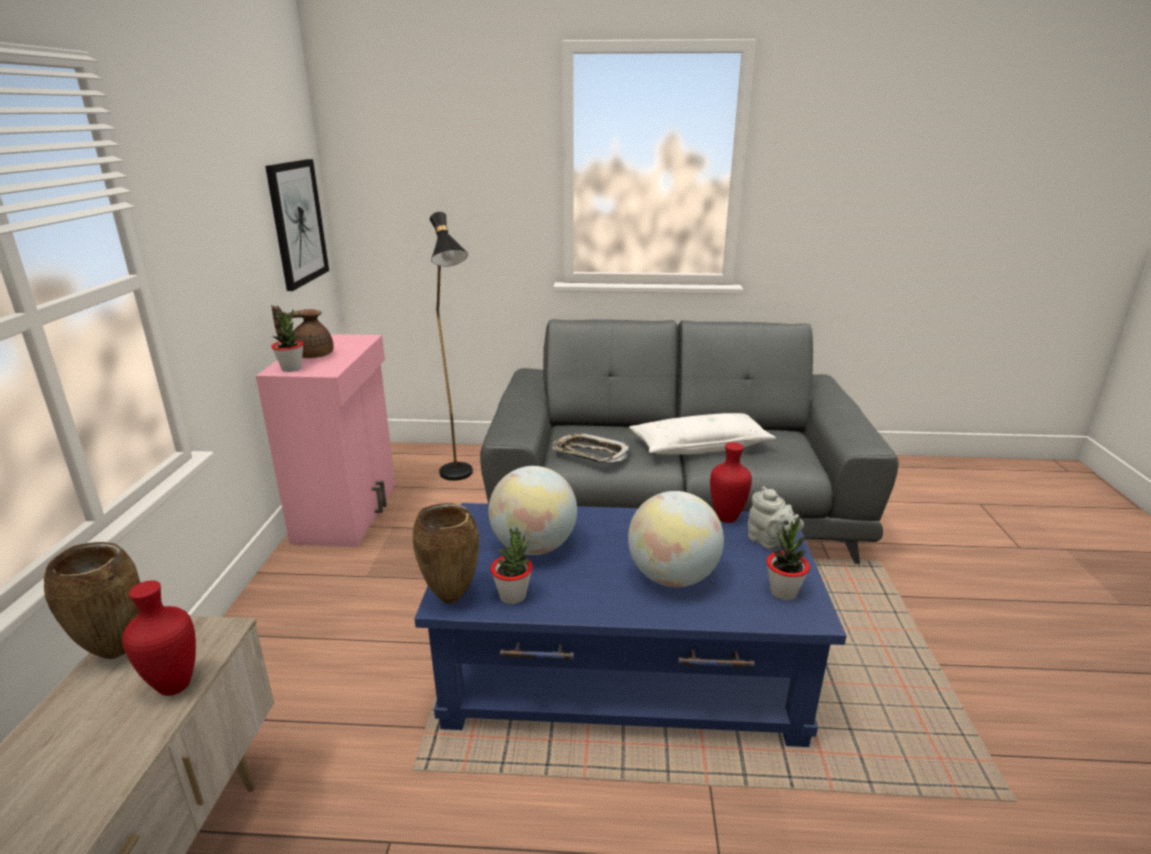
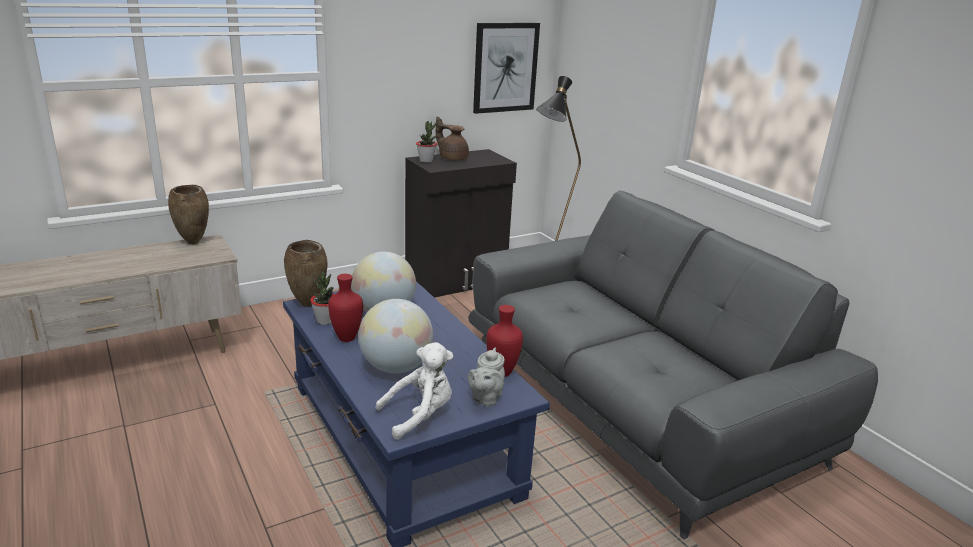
camera: 55 degrees right, 0 degrees up
(177, 686) = (180, 261): red vase -> red vase (347, 339)
(348, 511) = (457, 281): pink cabinet -> black cabinet
(590, 453) = (545, 302): tray -> none
(700, 446) = (628, 343): white pillow -> none
(783, 592) = (420, 416): potted plant -> white plush toy

